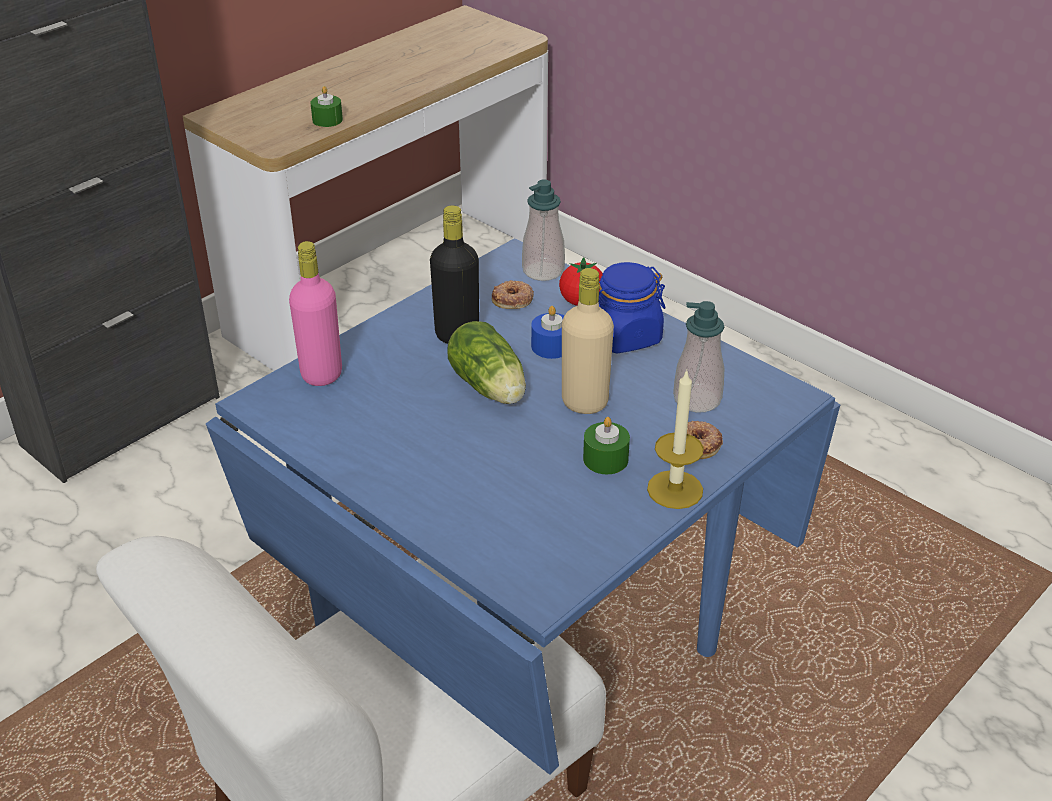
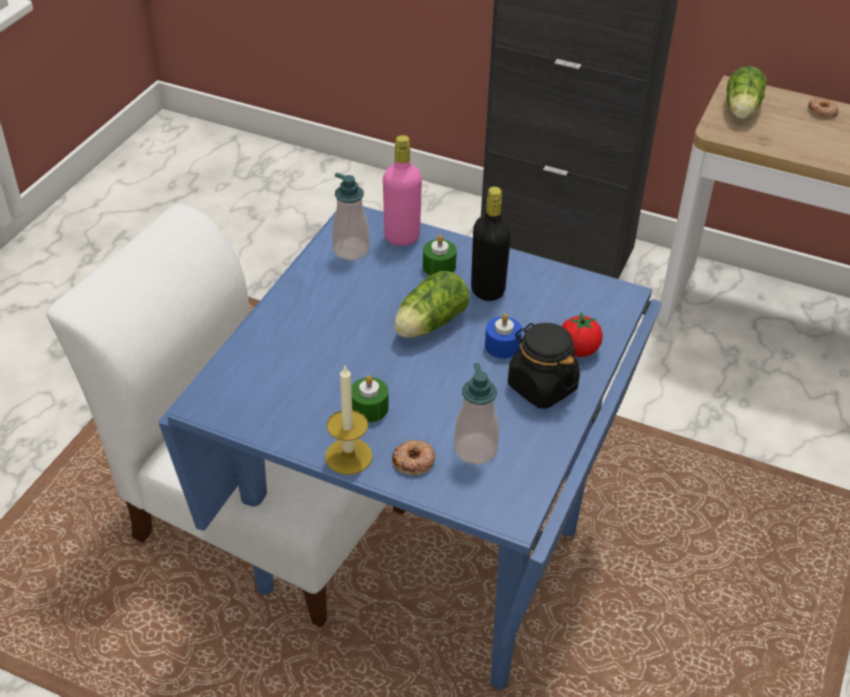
camera: 70 degrees right, 5 degrees up
(253, 124) = (741, 111): none -> lettuce
(327, 120) = (783, 144): green candle -> green candle (439, 266)
(513, 299) = (556, 309): donut -> donut (822, 112)
(543, 270) = (611, 316): soap dispenser -> soap dispenser (351, 250)
(584, 402) = (436, 381): beige bottle -> none
(624, 336) = (541, 386): blue jar -> black jar

